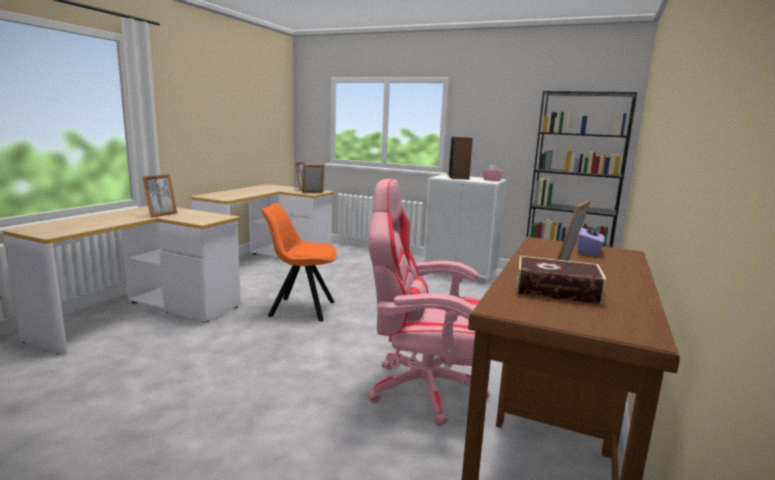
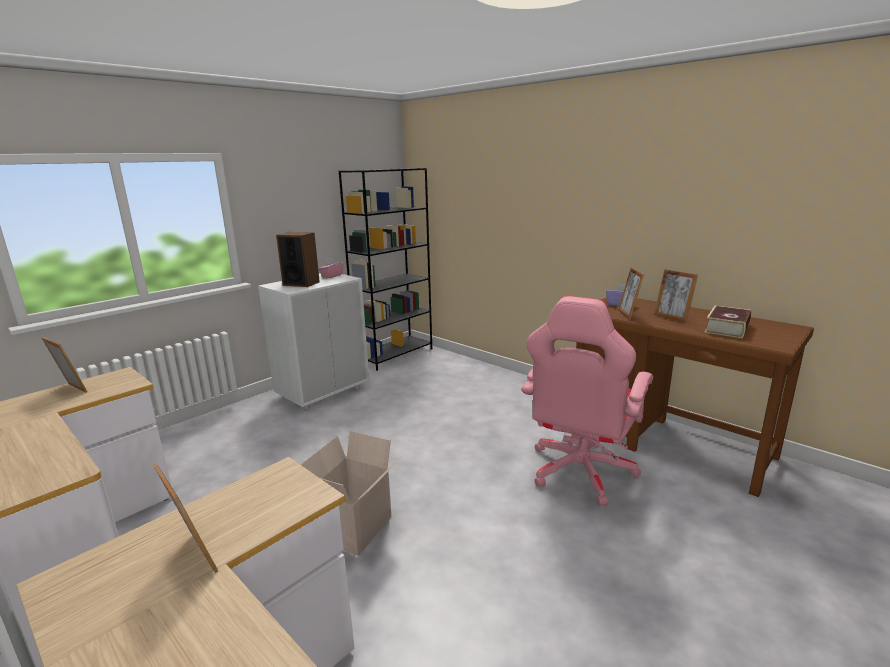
camera: 70 degrees left, 5 degrees up
(301, 309) = (355, 529): orange chair -> cardboard box
(313, 193) = (125, 383): picture frame -> picture frame (628, 314)

